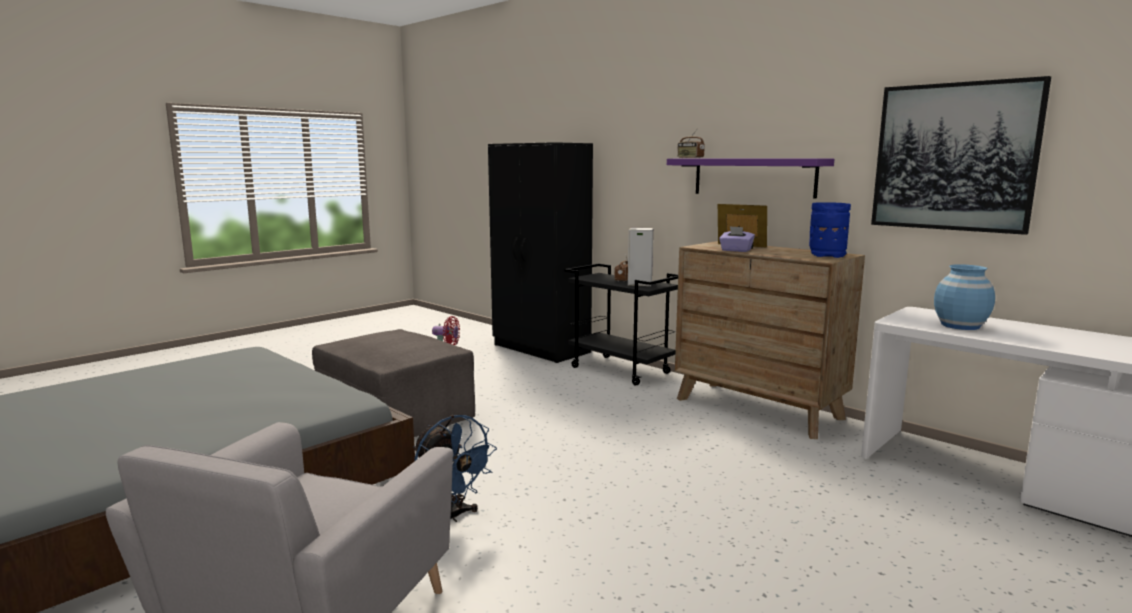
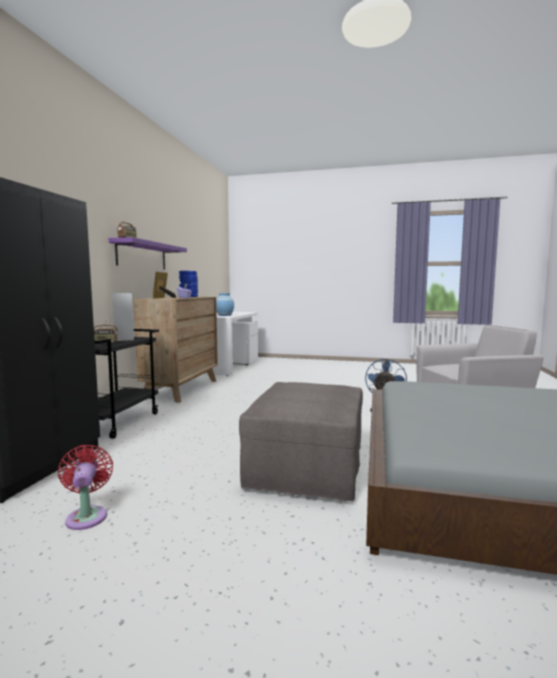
camera: 120 degrees left, 5 degrees down
(954, 157) = (192, 252): picture -> none

